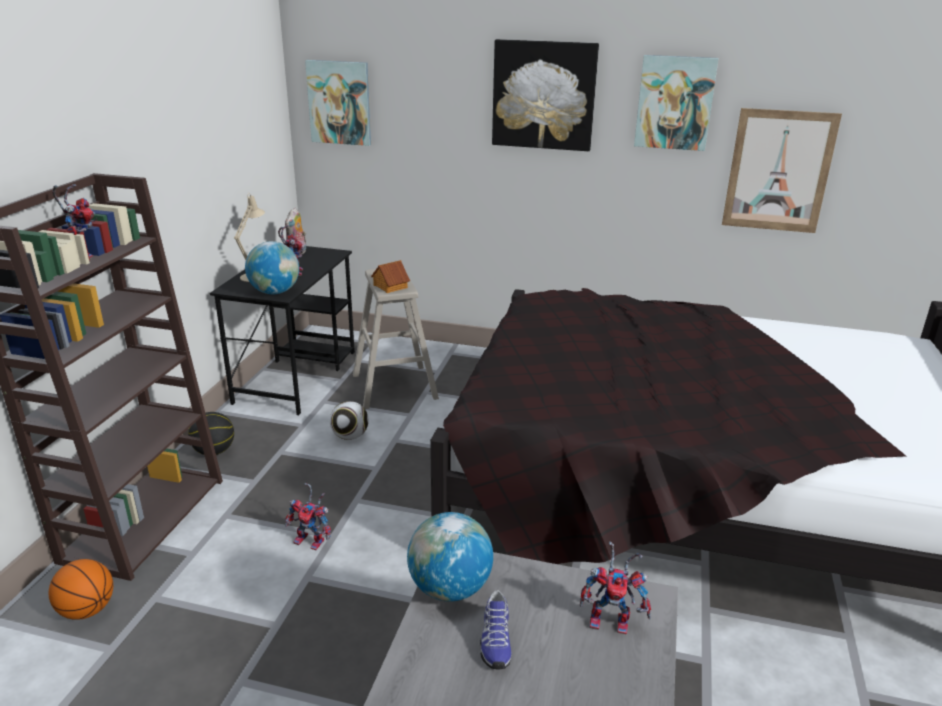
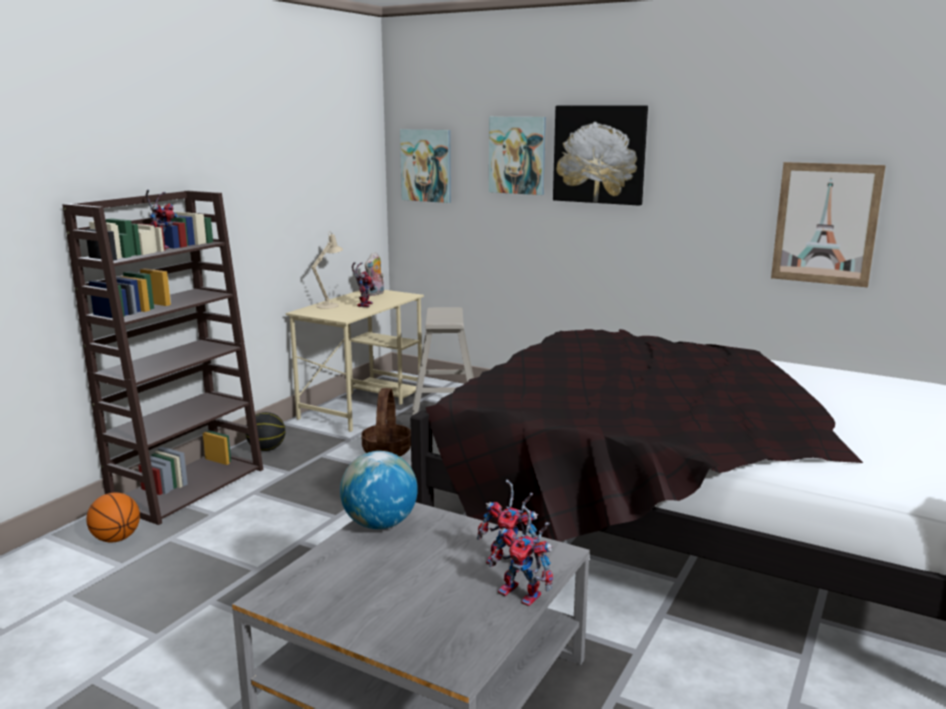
camera: 15 degrees right, 10 degrees down
(275, 292) = (339, 315): globe -> none
(297, 376) = (362, 405): black desk -> beige desk
(313, 541) = (317, 518): toy robot -> toy robot (524, 594)
(350, 436) = (387, 451): football -> basket
(390, 286) = (441, 318): toy house -> none
(494, 642) = (396, 561): shoe -> none
(674, 103) = (720, 158): picture -> picture (517, 155)

